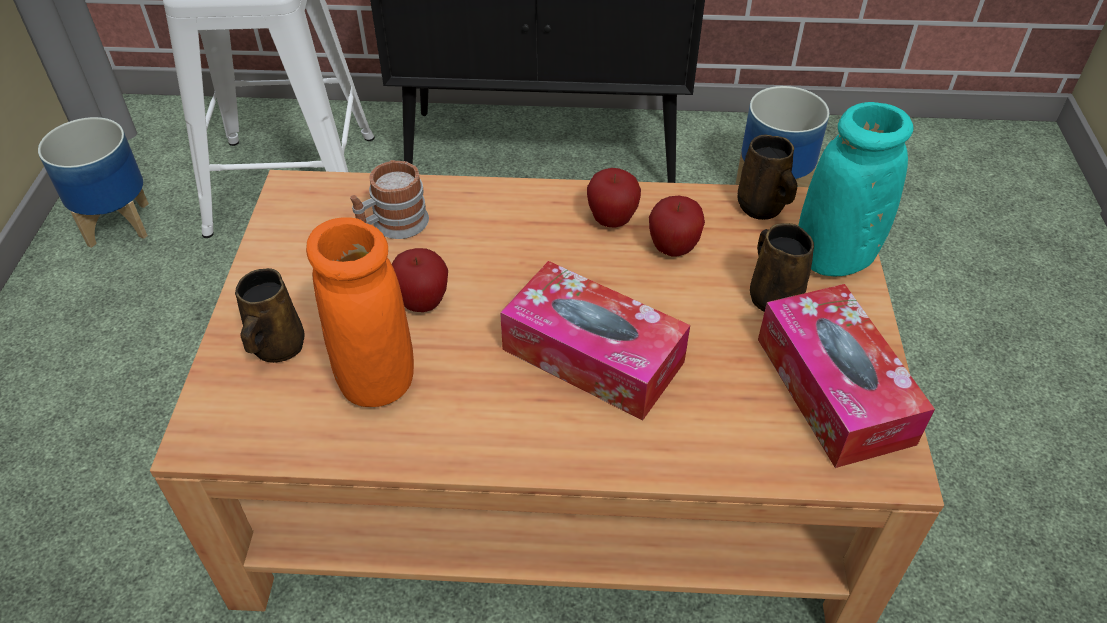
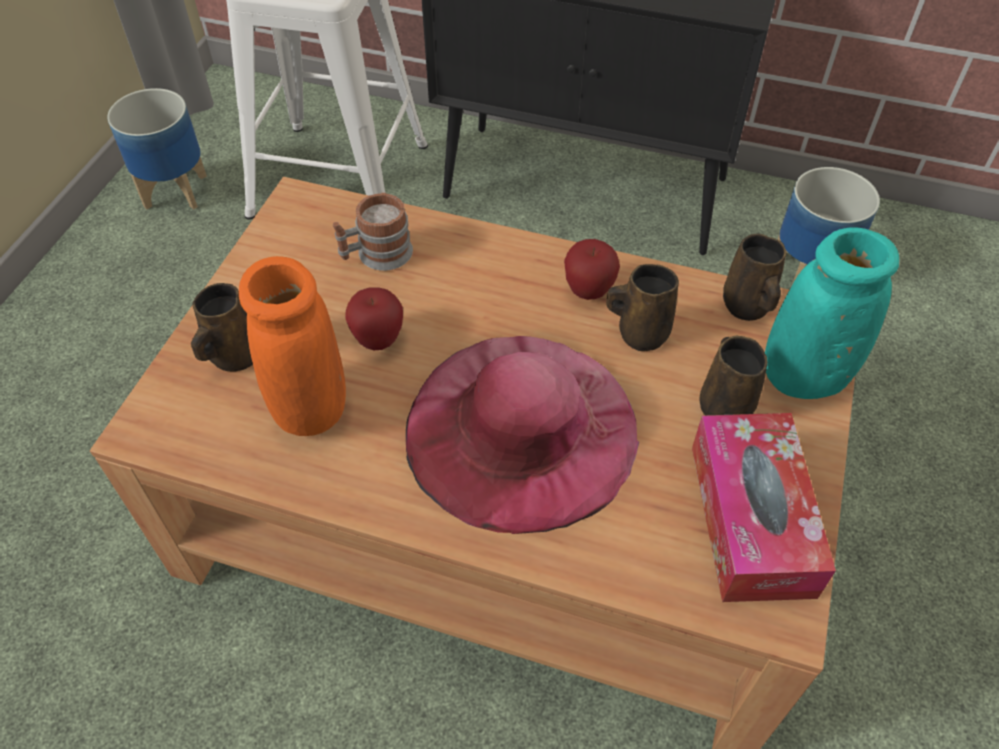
camera: 15 degrees right, 5 degrees up
(592, 356) = (521, 429): tissue box -> pink hat
(673, 249) = (639, 333): apple -> brown mug

